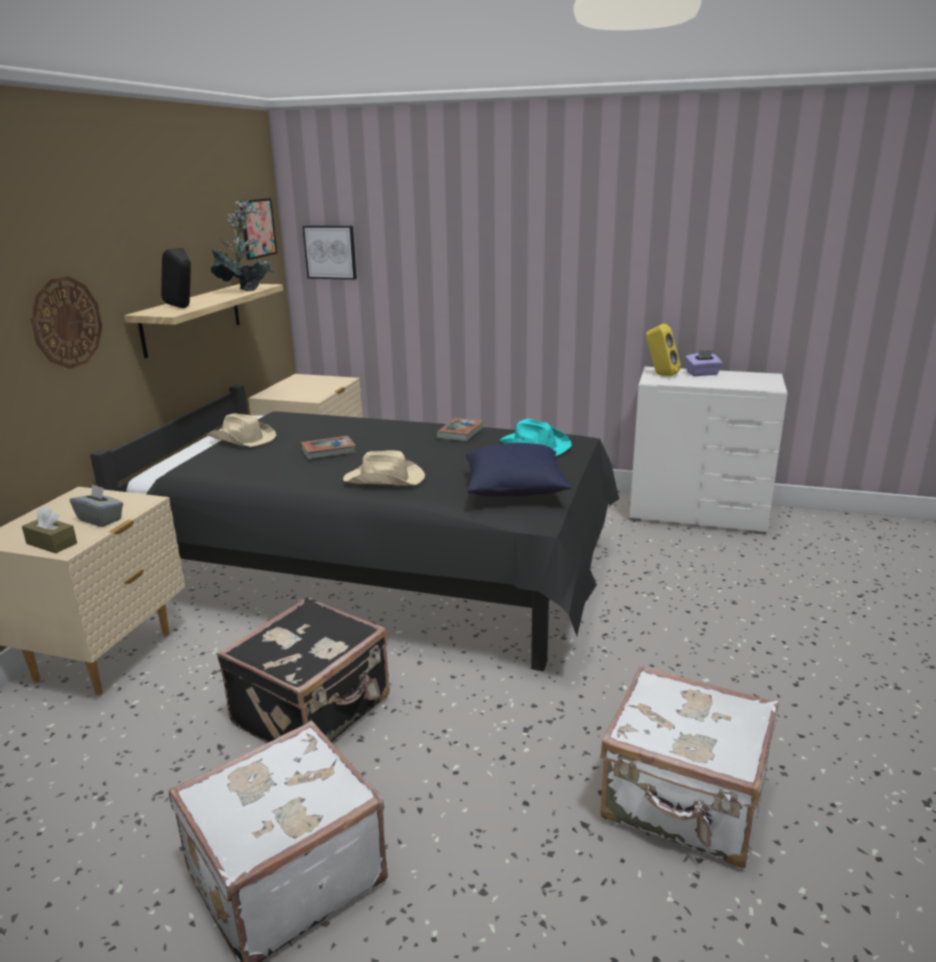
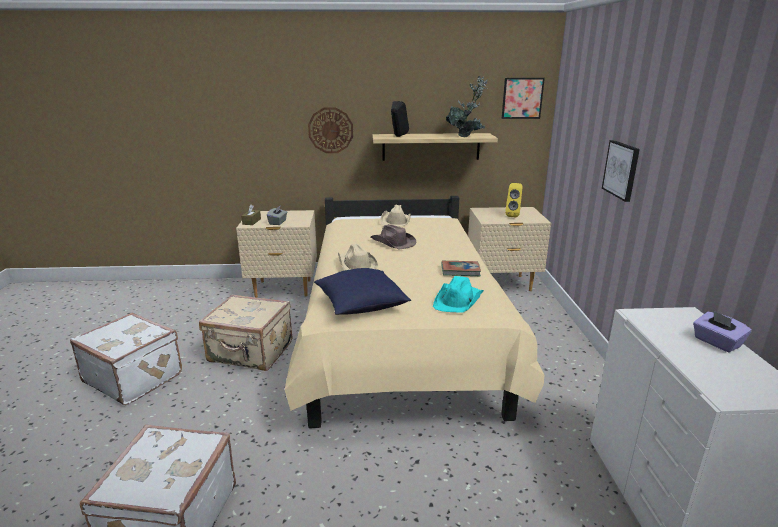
camera: 70 degrees right, 0 degrees up
(314, 711) = (251, 353): black suitcase -> beige suitcase
(328, 451) = (393, 242): book -> brown hat
(330, 252) = (566, 123): picture -> picture (621, 170)
(384, 574) = (400, 338): black bed -> beige bed
(660, 375) = (670, 317): yellow speaker -> yellow speaker (513, 215)

